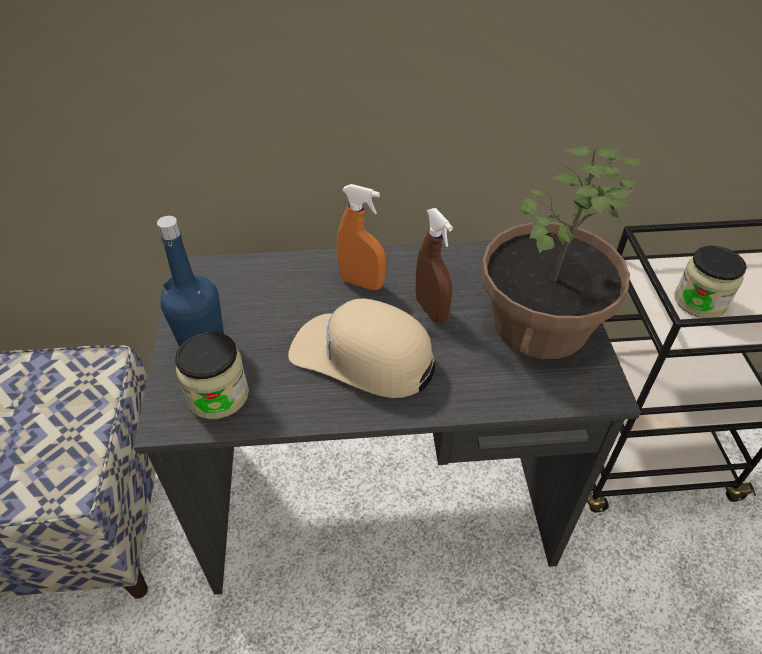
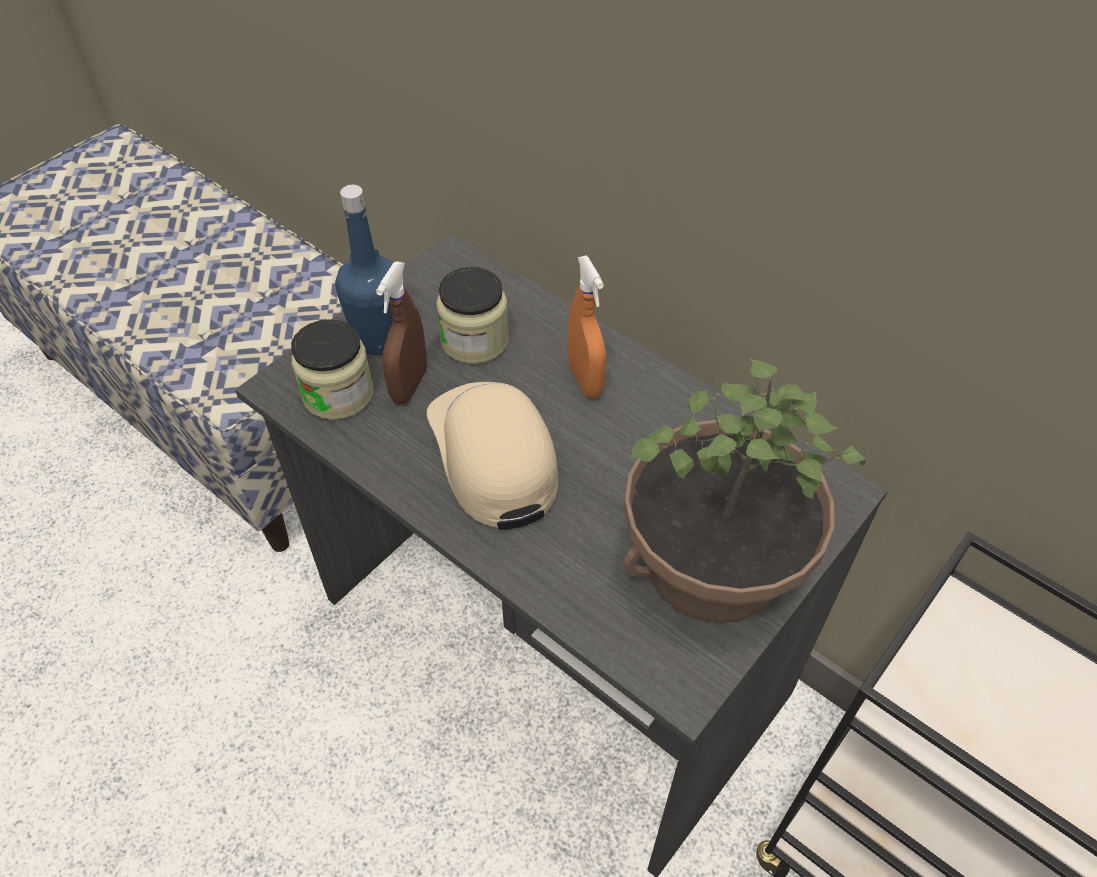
camera: 45 degrees right, 5 degrees up
(431, 310) = (617, 459): brown spray bottle -> brown spray bottle (409, 385)
(700, 301) = (988, 704): jar -> jar (475, 340)

